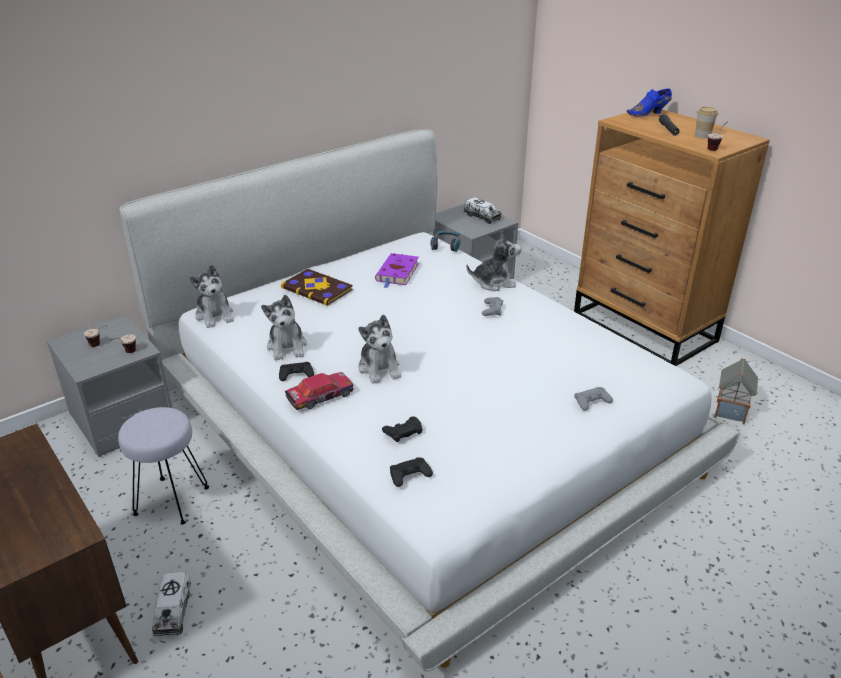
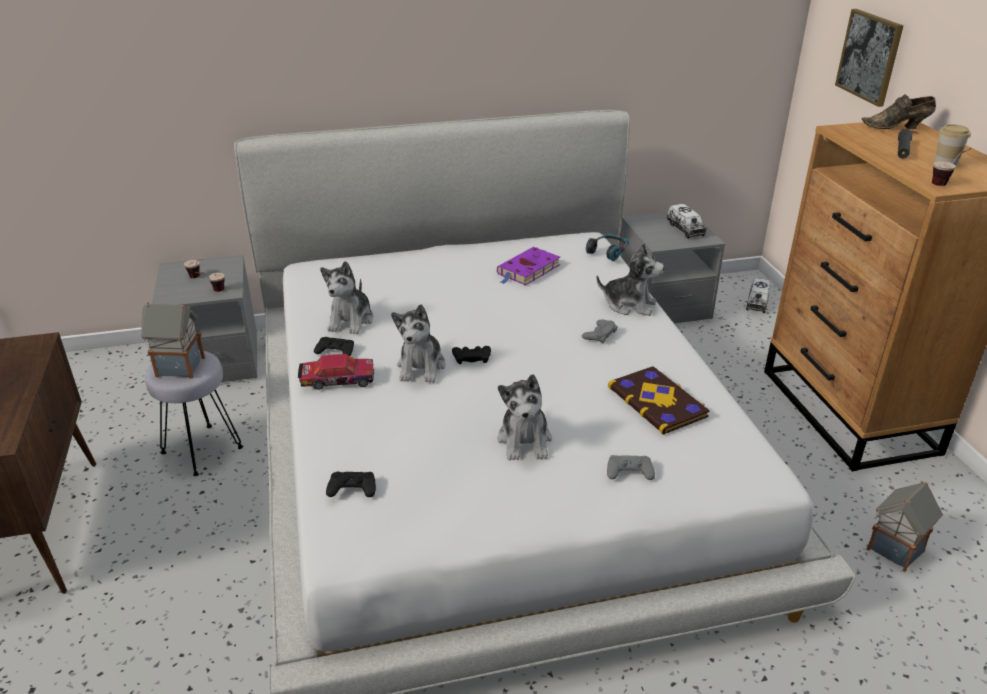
camera: 25 degrees right, 0 degrees up
(151, 427) = (179, 367): none -> toy house
(173, 611) = (128, 556): toy truck -> toy truck (757, 302)
(215, 315) = (311, 273): plush toy -> plush toy (525, 440)
(317, 288) = (430, 268): book -> book (658, 401)
(403, 431) = (384, 440): black game controller -> black game controller (471, 357)
(601, 64) = (869, 56): none -> picture
(649, 114) = (897, 127): blue shoe -> brown shoe

